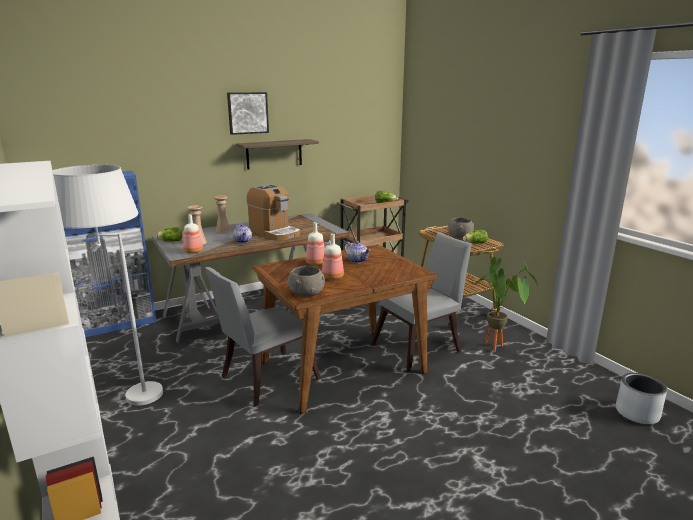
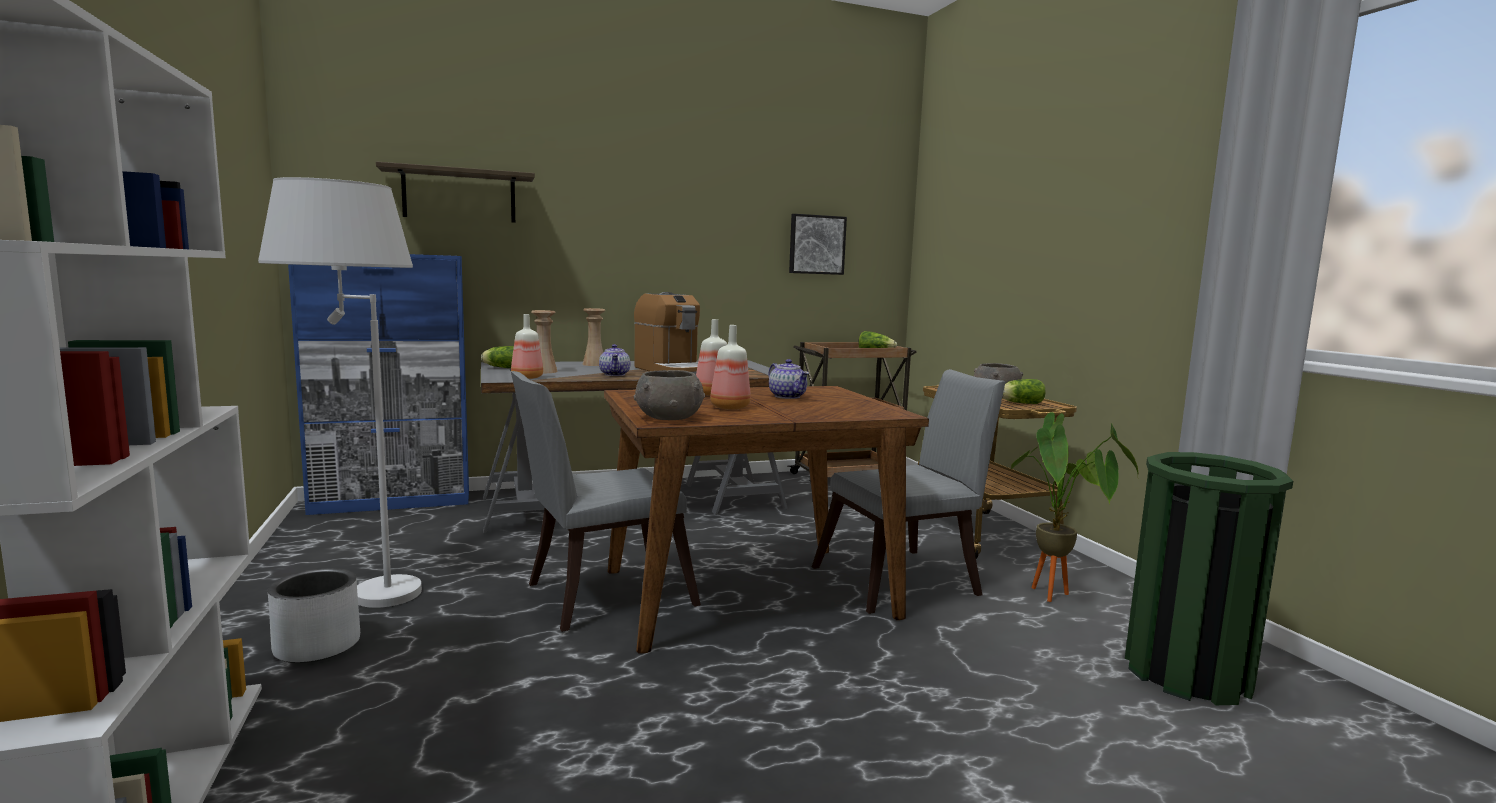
camera: 10 degrees right, 10 degrees down
(247, 113) = (654, 186): picture -> picture (816, 244)
(274, 154) = (693, 256): shelf -> shelf (459, 196)
(561, 387) = (1187, 673): none -> green trash can
(636, 413) = (1365, 742): grey planter -> grey planter (317, 646)

